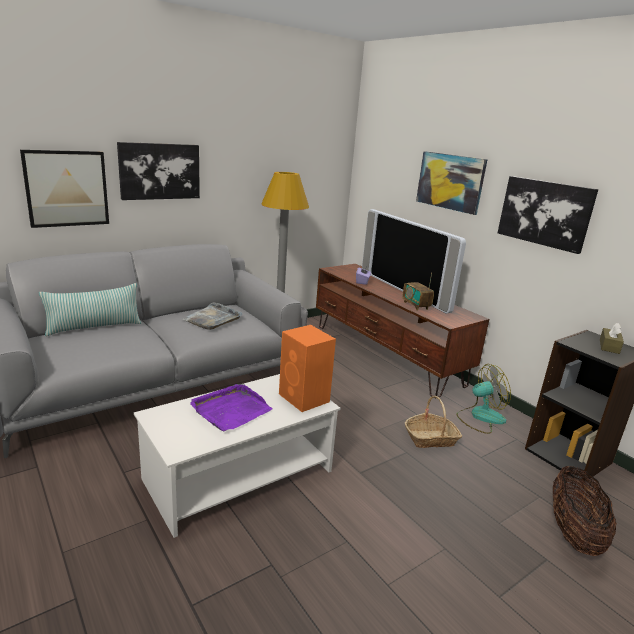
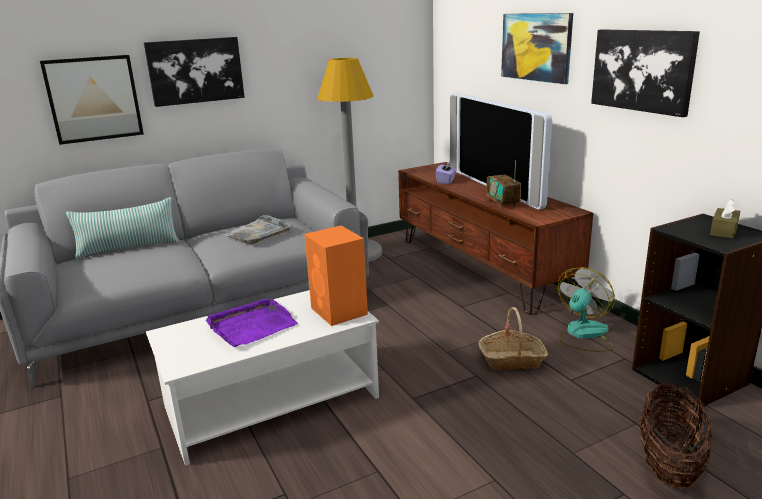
camera: 10 degrees right, 0 degrees up
(480, 417) = (583, 334): fan -> fan turned 45 degrees counterclockwise

